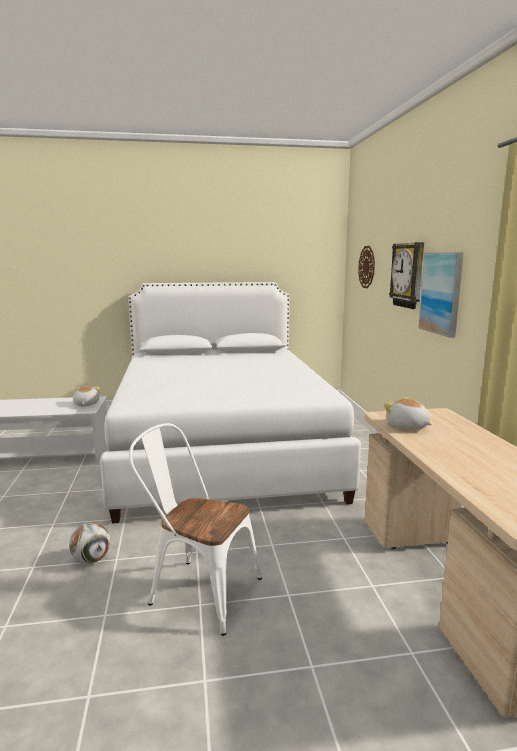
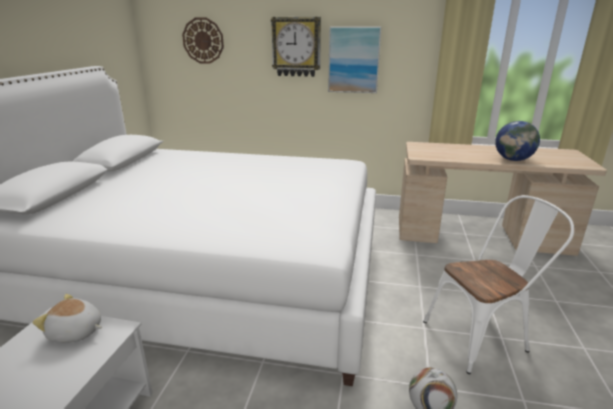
camera: 70 degrees left, 10 degrees up
(197, 590) = (482, 336): white chair -> white chair turned 150 degrees counterclockwise
(407, 426) = (445, 155): plush toy -> none
(455, 463) = (513, 160): none -> globe

